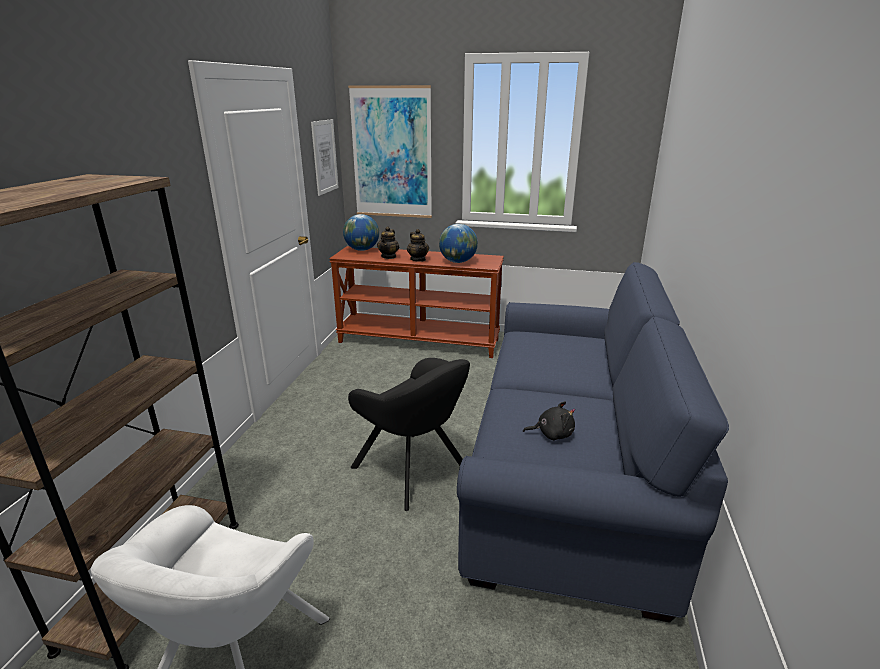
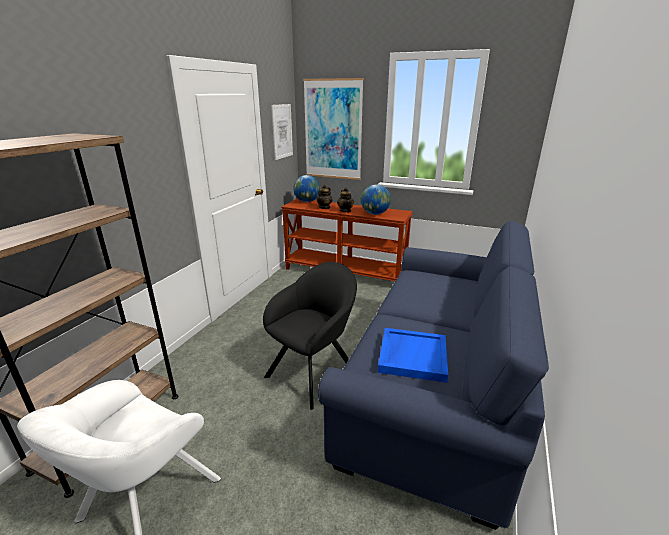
camera: 10 degrees right, 0 degrees up
(414, 471) = (314, 371): black armchair -> black armchair turned 105 degrees counterclockwise
(552, 434) = (412, 356): black plush toy -> blue tray

